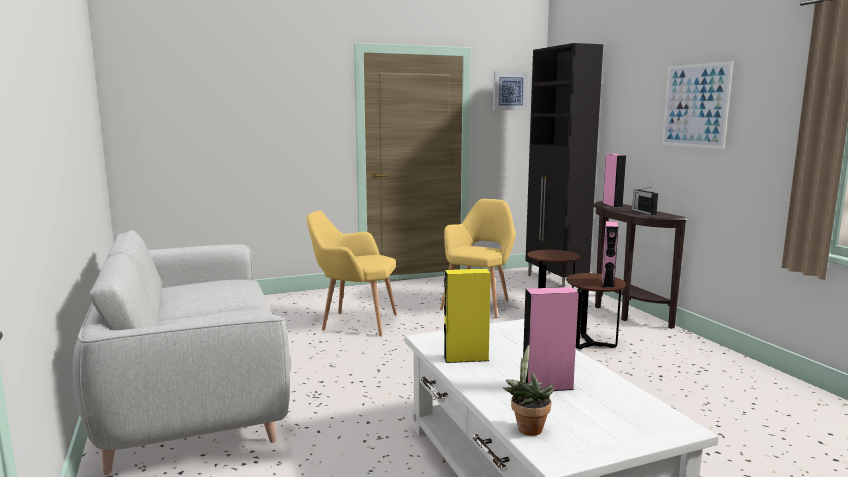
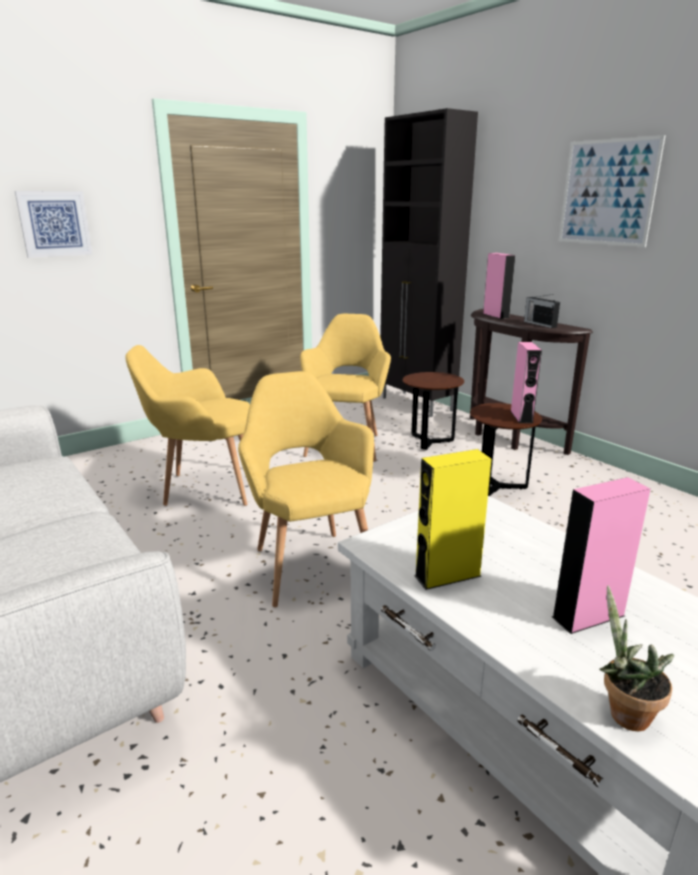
camera: 15 degrees left, 10 degrees up
(411, 374) = (309, 562): none -> yellow armchair
(510, 91) = (353, 172): picture -> picture (54, 224)

